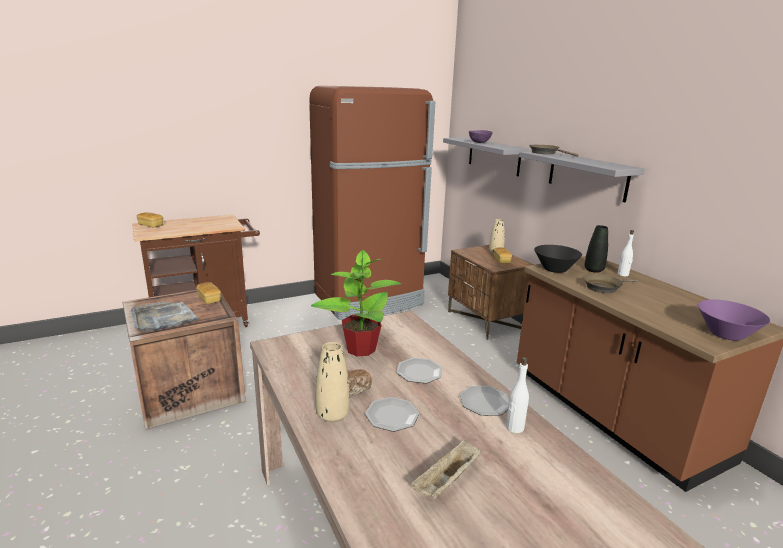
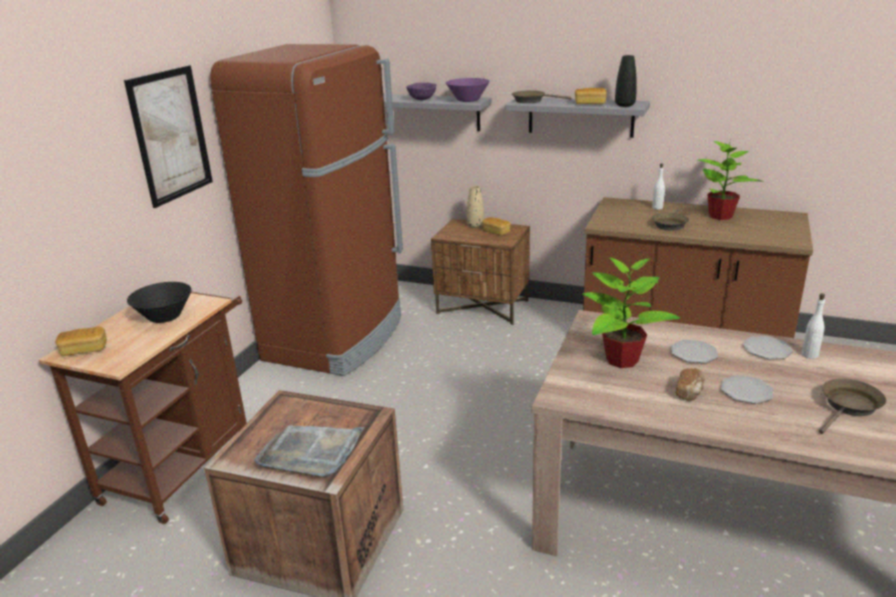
camera: 40 degrees left, 5 degrees up
(209, 299) = (309, 406): bread -> bread (590, 103)
(267, 124) = (171, 135): none -> picture
(333, 415) = (718, 414): beige vase -> none
(447, 481) = (849, 406): beige tray -> brown frying pan
(555, 269) = (611, 222): black bowl -> black bowl (165, 317)
(593, 270) = (634, 211): black vase -> black vase (624, 105)
(673, 299) = (721, 216): none -> potted plant
(725, 334) = (791, 231): purple bowl -> purple bowl (468, 100)

